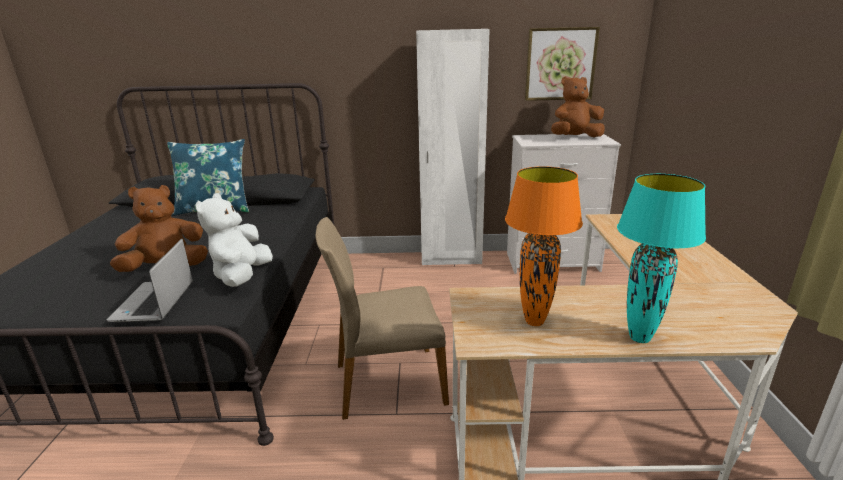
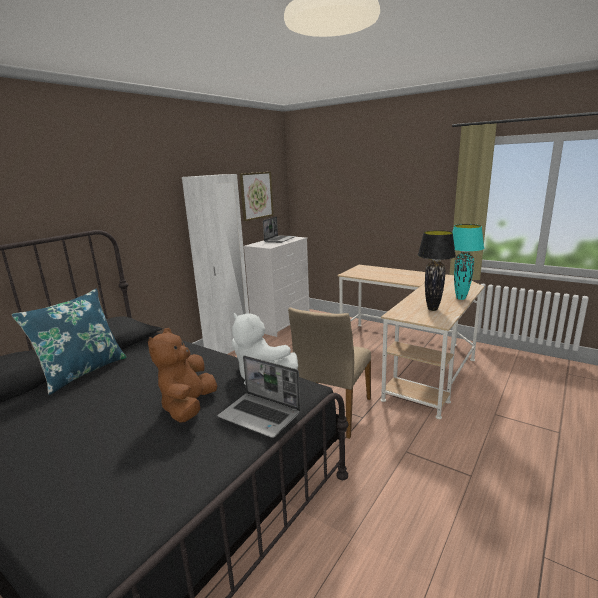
camera: 55 degrees left, 5 degrees down
(535, 322) = (433, 309): orange table lamp -> black table lamp
(575, 138) = (279, 239): brown plush toy -> laptop

